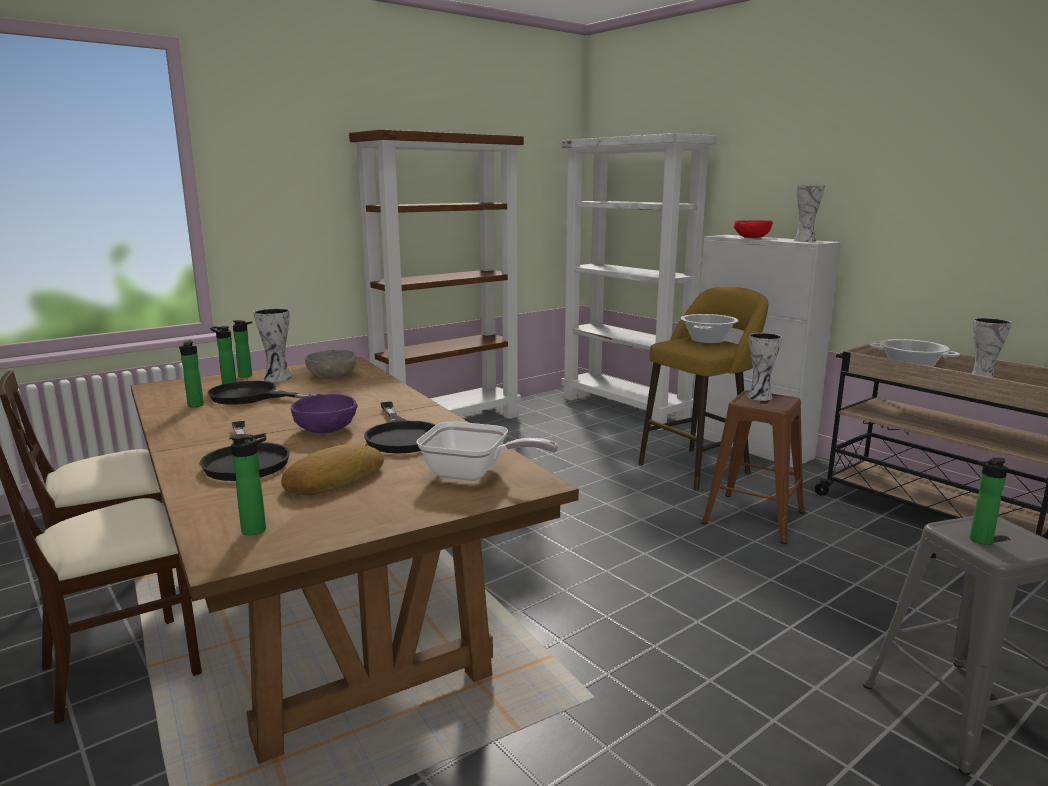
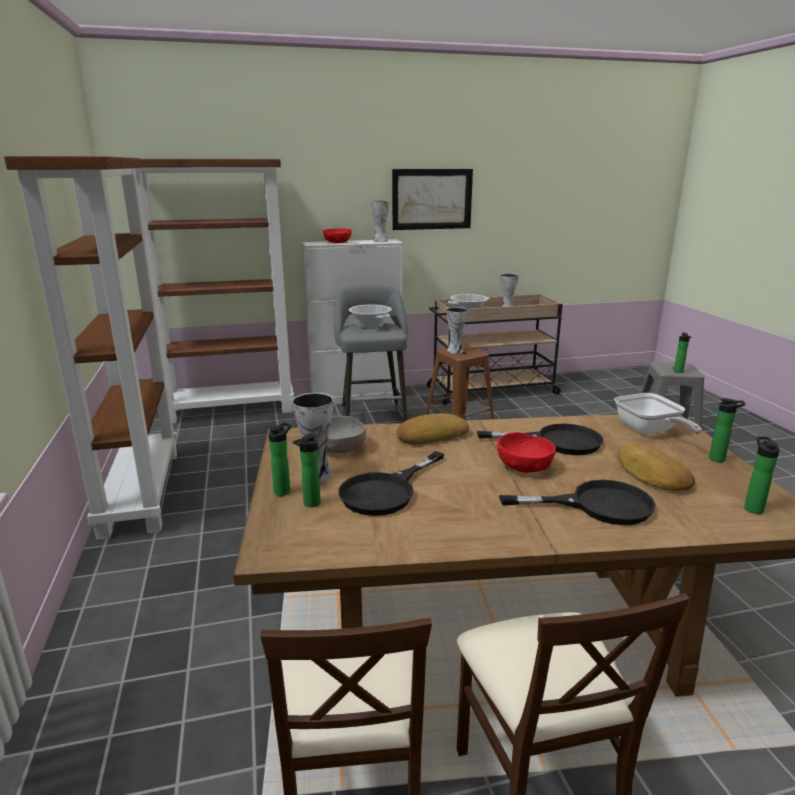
camera: 65 degrees left, 5 degrees up
(195, 406) = (395, 526): bottle -> bottle (719, 459)
(325, 429) = (525, 466): purple bowl -> red bowl
(380, 394) = (431, 435): none -> bread
(473, 474) = (649, 431): frying pan -> frying pan turned 120 degrees clockwise
(625, 409) = (231, 409): white bookcase -> brown bookcase
(698, 467) = (372, 421): yellow stool -> grey stool
(909, 186) = (432, 199): none -> picture

